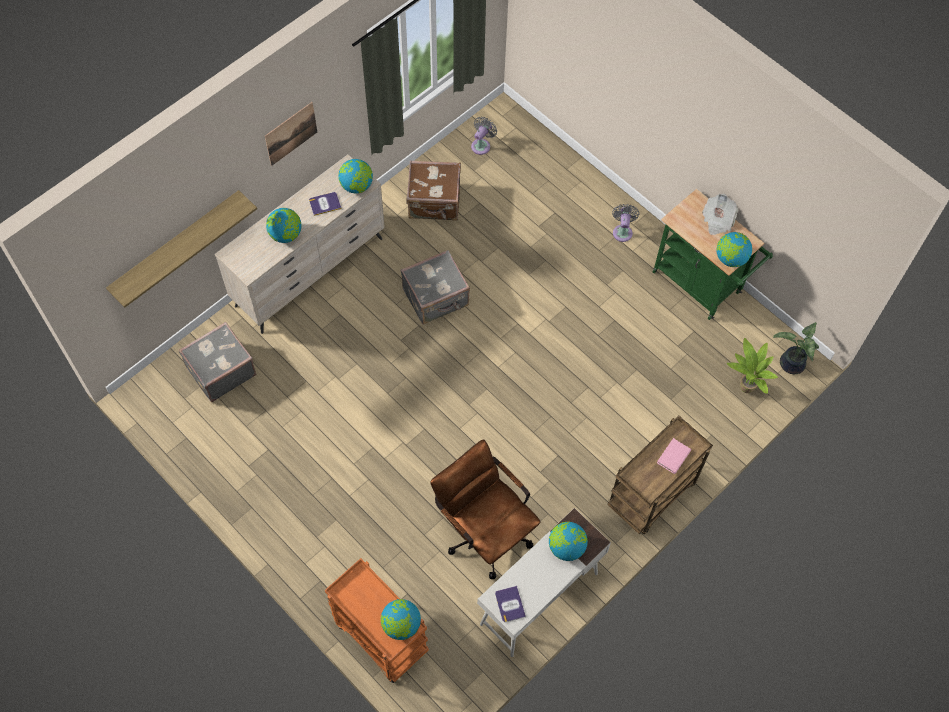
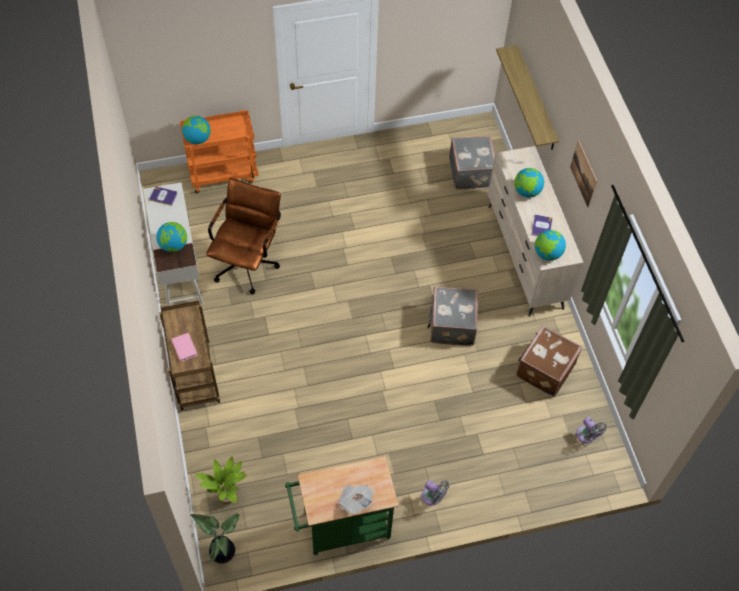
camera: 120 degrees right, 5 degrees down
(484, 530) = (248, 261): brown office chair -> brown office chair turned 60 degrees counterclockwise
(730, 258) = (311, 486): globe -> none

